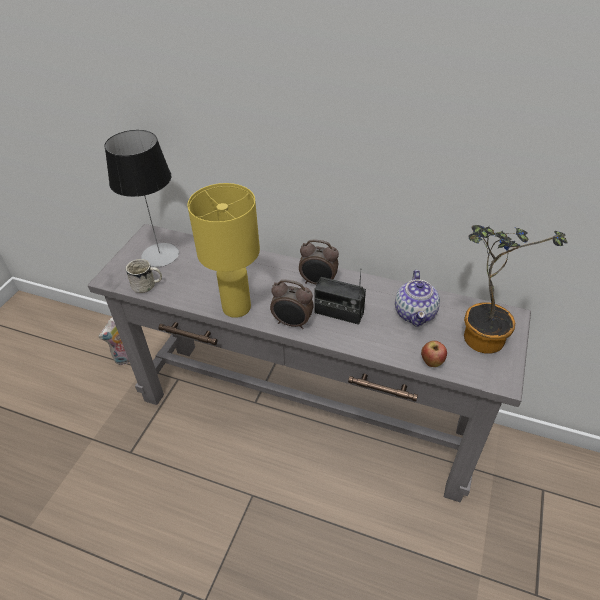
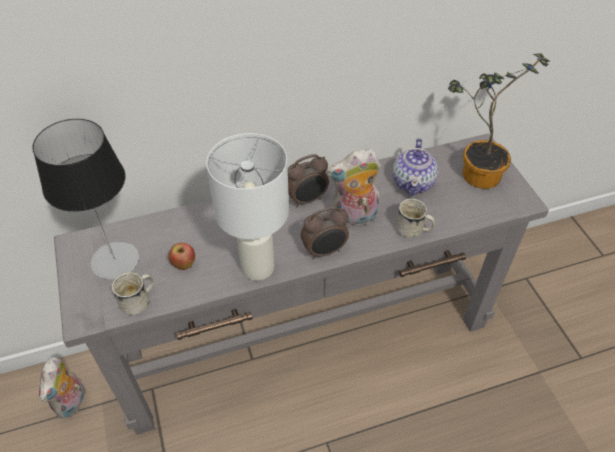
camera: 40 degrees left, 5 degrees up
(237, 307) = (258, 267): yellow table lamp -> white table lamp
(339, 313) = (354, 218): radio -> plush toy
(376, 347) = (413, 230): none -> white mug
(415, 313) = (413, 183): teapot -> teapot turned 45 degrees clockwise
(432, 363) = (466, 218): apple -> apple (184, 265)

